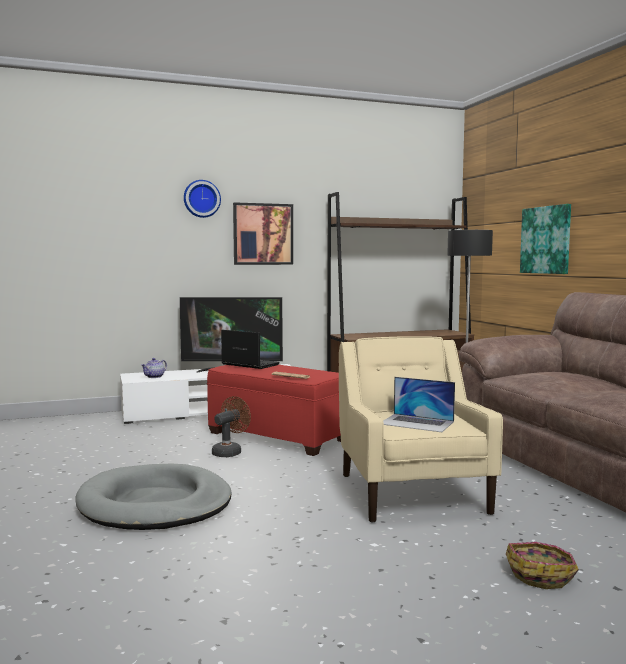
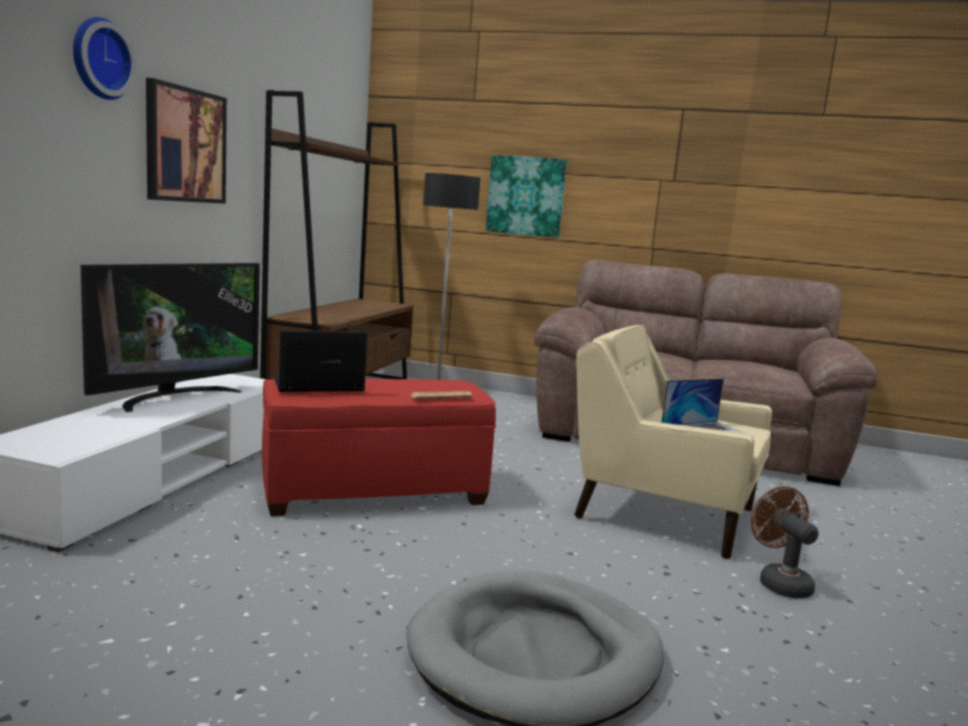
camera: 55 degrees left, 5 degrees up
(154, 377) = (78, 438): teapot -> none
(230, 452) = (385, 536): brown fan -> brown fan (779, 582)
(541, 574) = (887, 548): basket -> none

